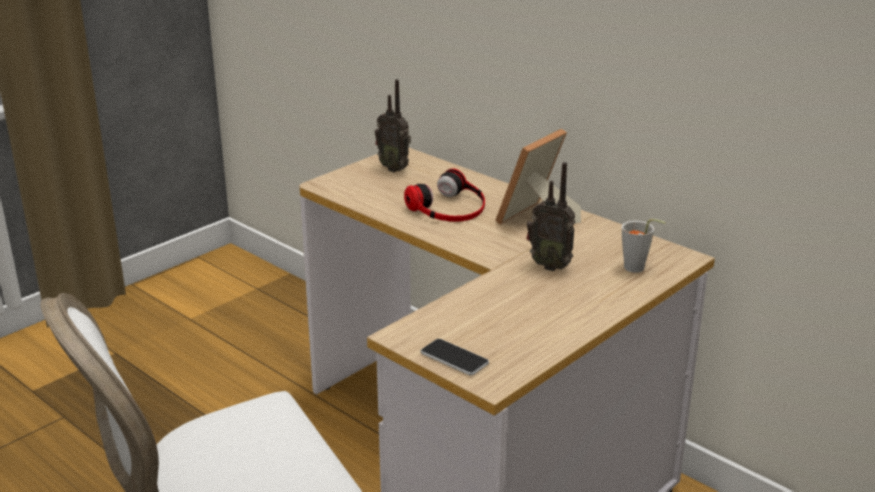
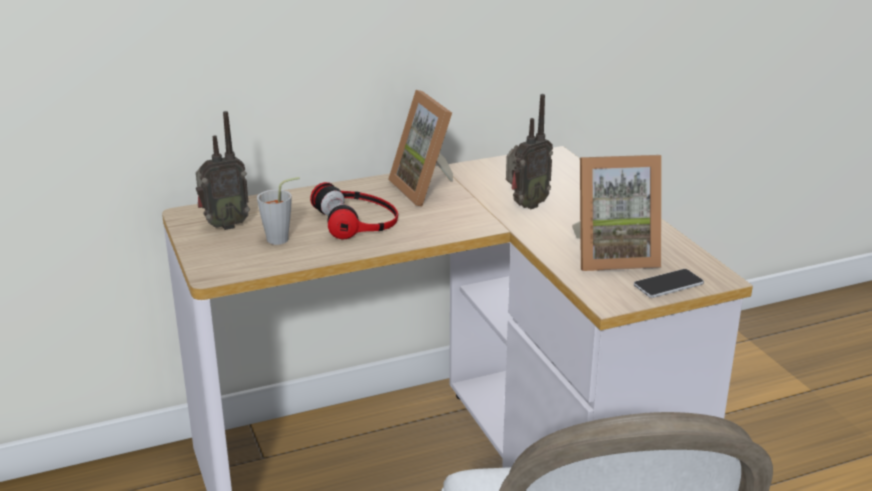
camera: 65 degrees left, 0 degrees up
(488, 323) = (613, 256): none -> picture frame
(638, 269) = (561, 175): grey cup -> grey cup (282, 239)

